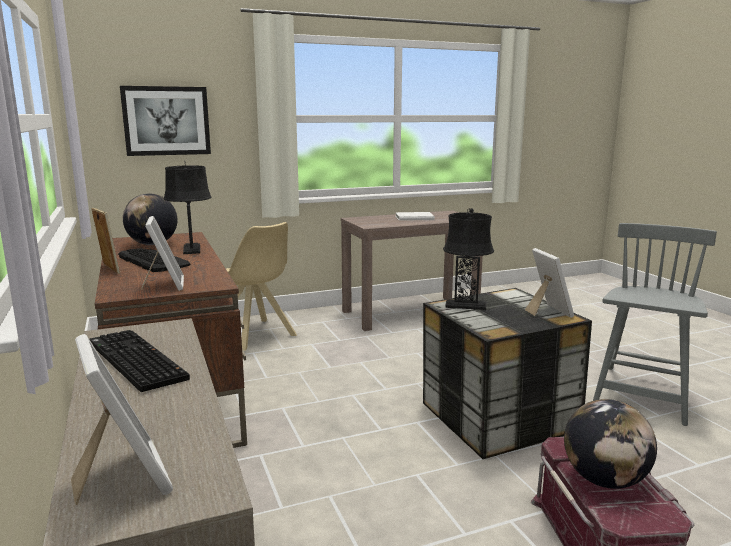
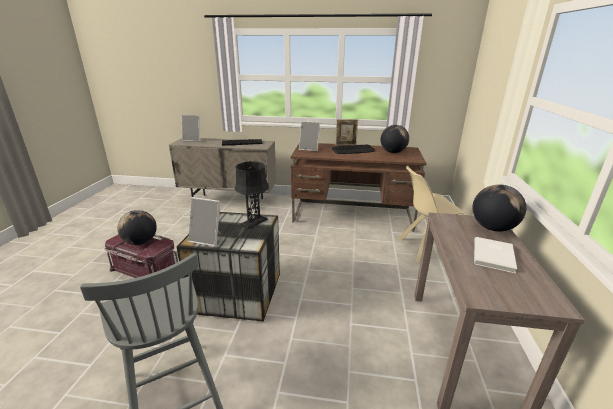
camera: 120 degrees right, 10 degrees up
(166, 121) = (491, 89): picture -> none
(191, 249) = (372, 156): black table lamp -> none
(367, 218) = (492, 228): none -> globe

